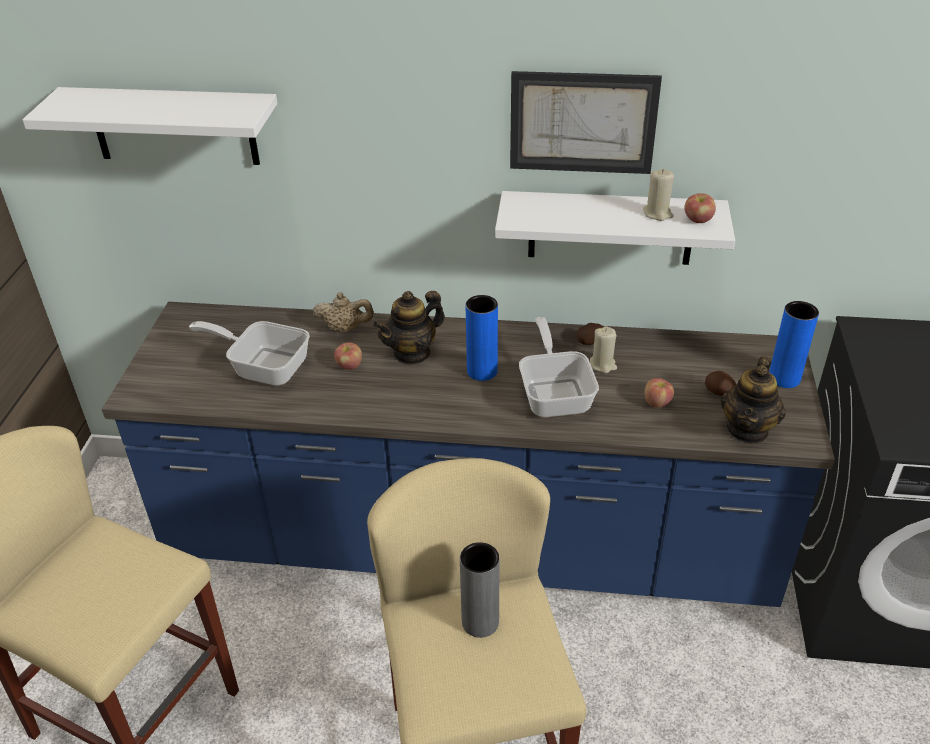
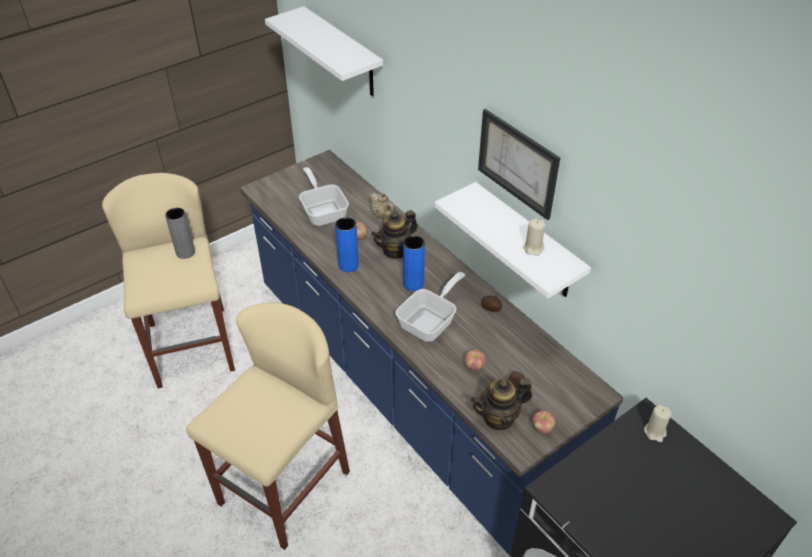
camera: 45 degrees right, 5 degrees up
(412, 353) = (395, 250): teapot -> teapot turned 45 degrees counterclockwise
(480, 622) = (272, 404): grey vase -> grey vase (185, 252)
(603, 365) = (478, 325): beige candle -> beige candle (655, 432)
(698, 220) = (549, 267): apple -> apple (542, 428)
(784, 378) = (567, 409): blue vase -> blue vase (348, 265)

